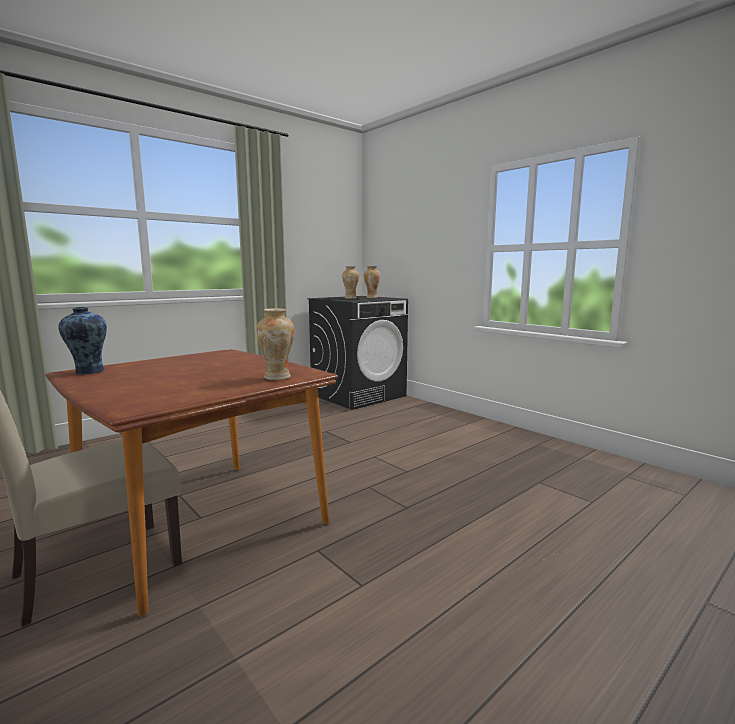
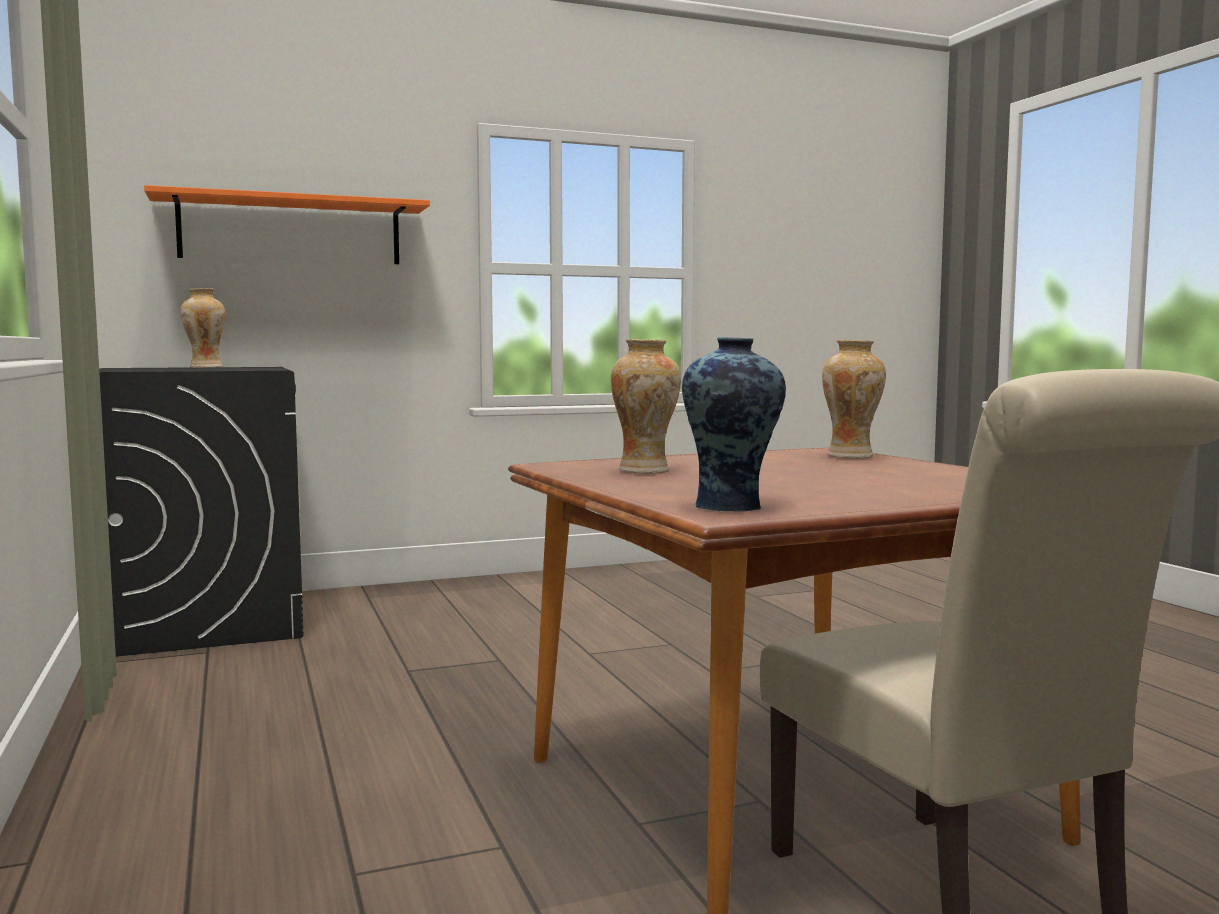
camera: 70 degrees left, 5 degrees down
(350, 298) = (185, 369): vase -> vase (645, 471)
(414, 238) = (291, 231): none -> orange shelf

